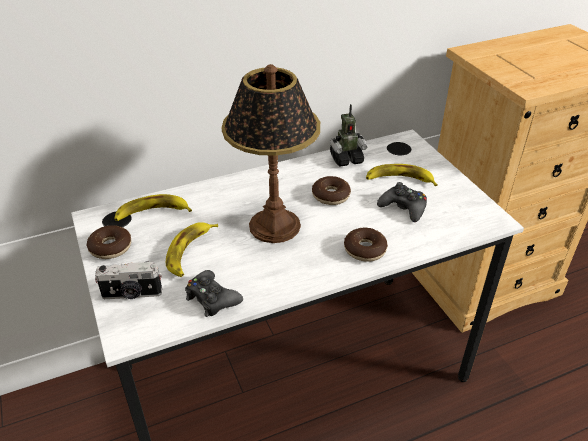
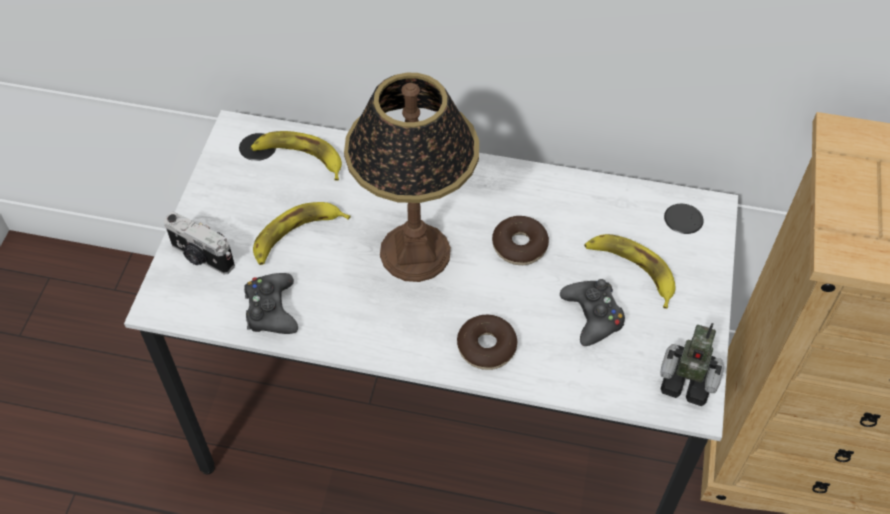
camera: 35 degrees right, 15 degrees up
(110, 247) = (224, 183): donut -> none
(346, 159) = (593, 198): toy robot -> toy robot (686, 381)

